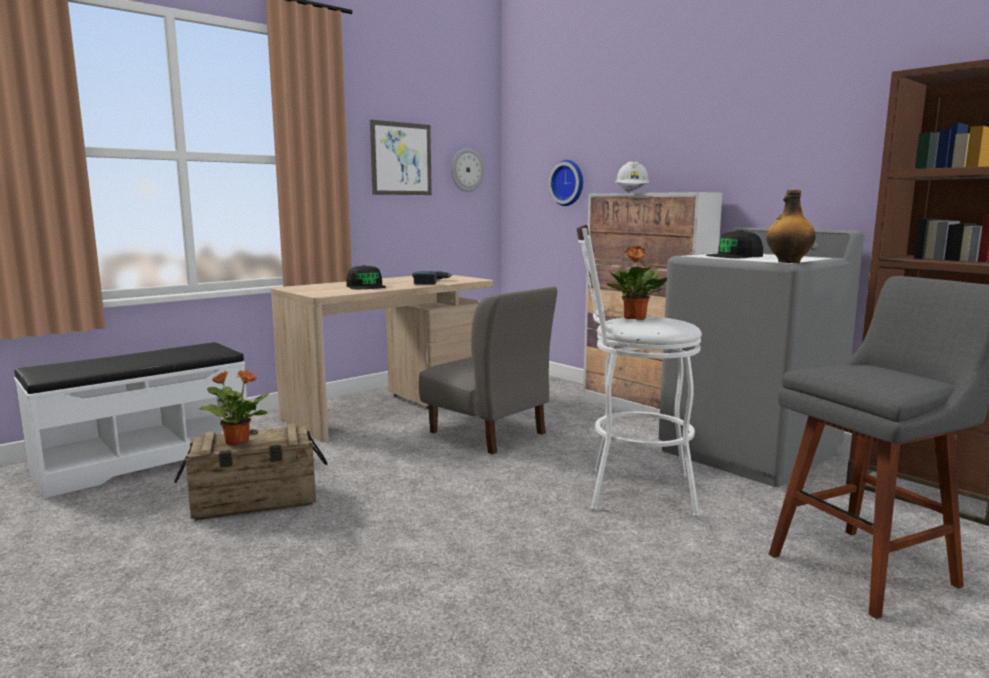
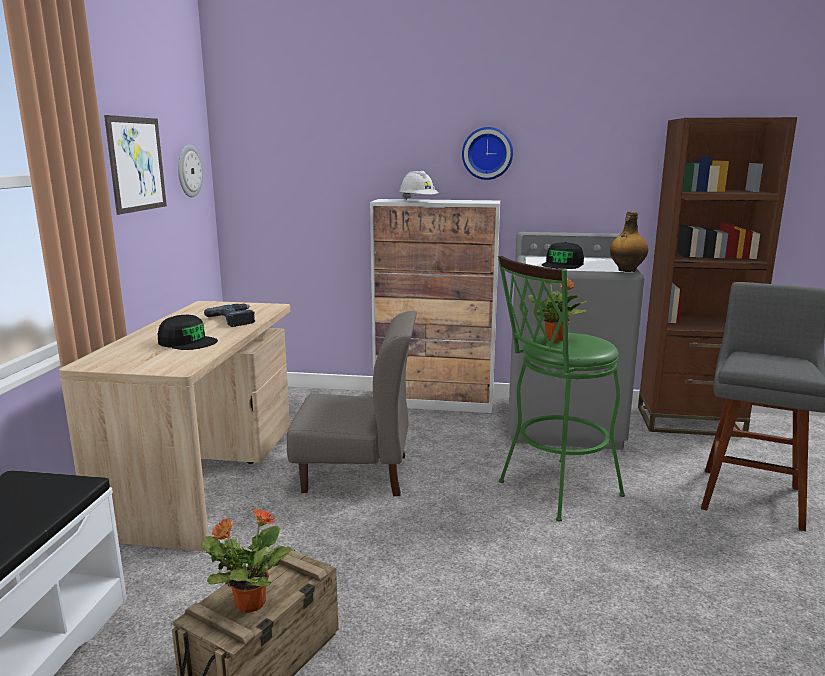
camera: 40 degrees left, 5 degrees up
(568, 183) = (316, 185): wall clock -> wall clock (487, 153)
(629, 490) = (552, 491): white stool -> green stool

